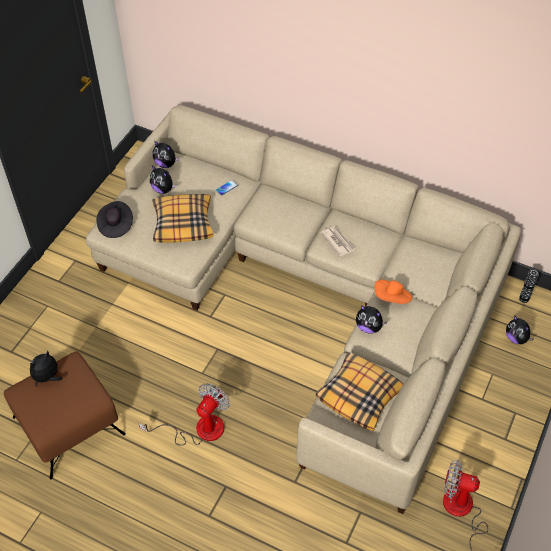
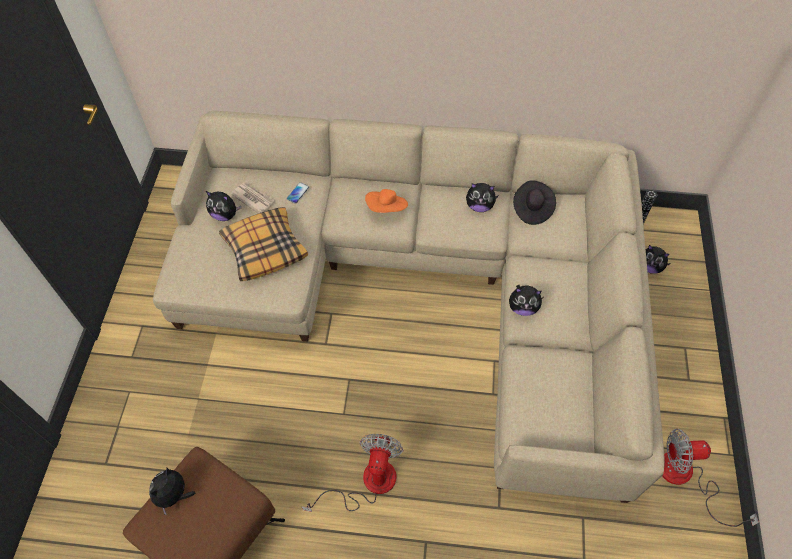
camera: 20 degrees left, 5 degrees up
(115, 225) = (184, 274): black hat -> black hat (532, 209)
(166, 164) = (215, 184): plush toy -> plush toy (479, 206)
(337, 241) = (447, 220): newspaper -> newspaper (253, 198)
(359, 395) = (550, 392): pillow -> none
(392, 298) = (532, 267): orange hat -> orange hat (387, 209)

